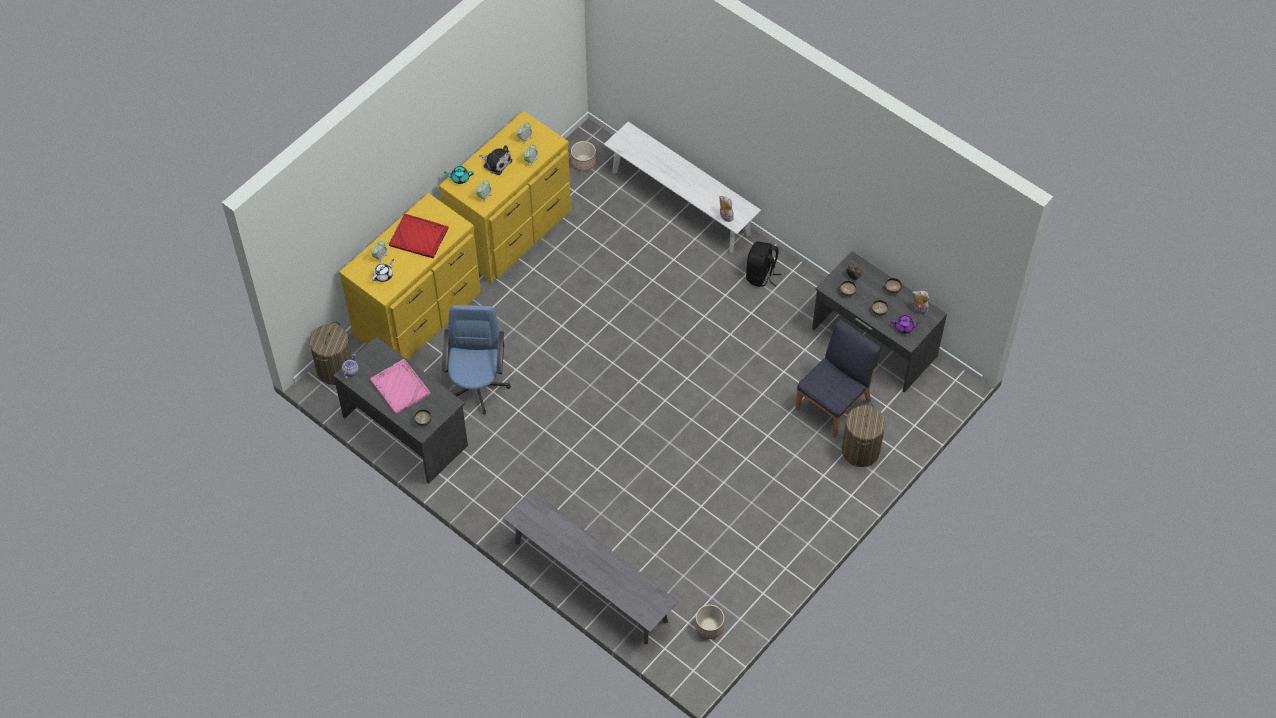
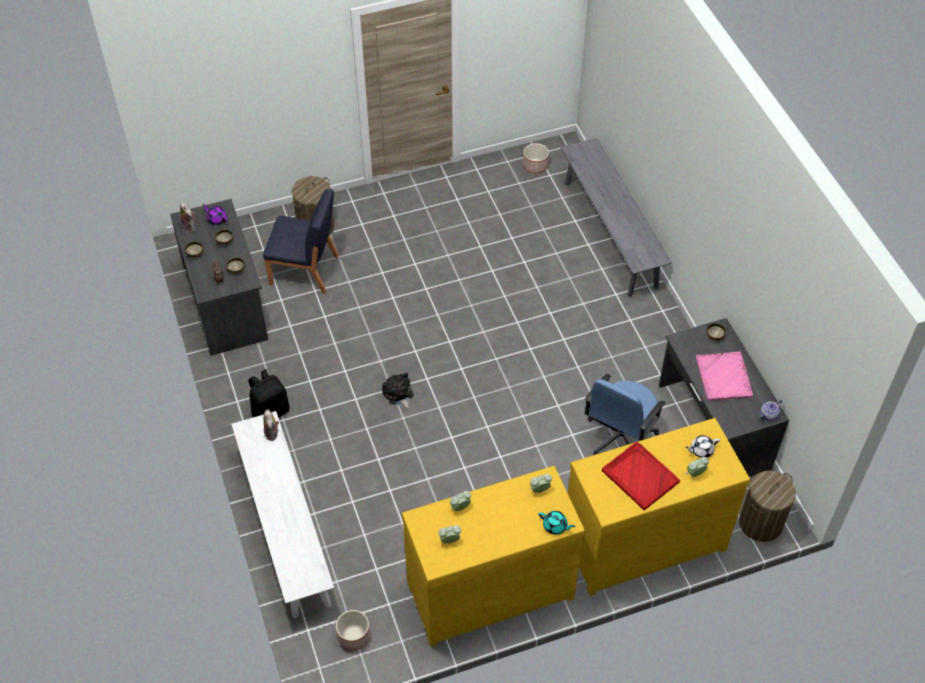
camera: 150 degrees left, 5 degrees down
(496, 163) = (501, 525): plush toy -> plush toy (398, 394)
(834, 404) = (305, 270): blue chair -> blue chair turned 150 degrees counterclockwise

